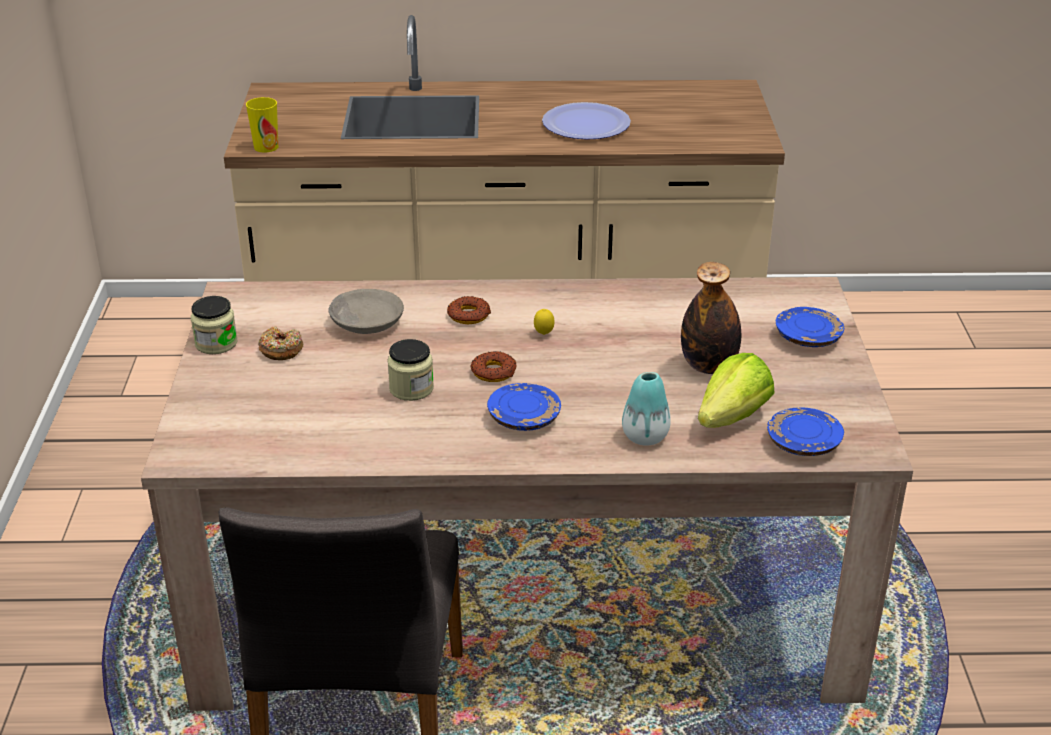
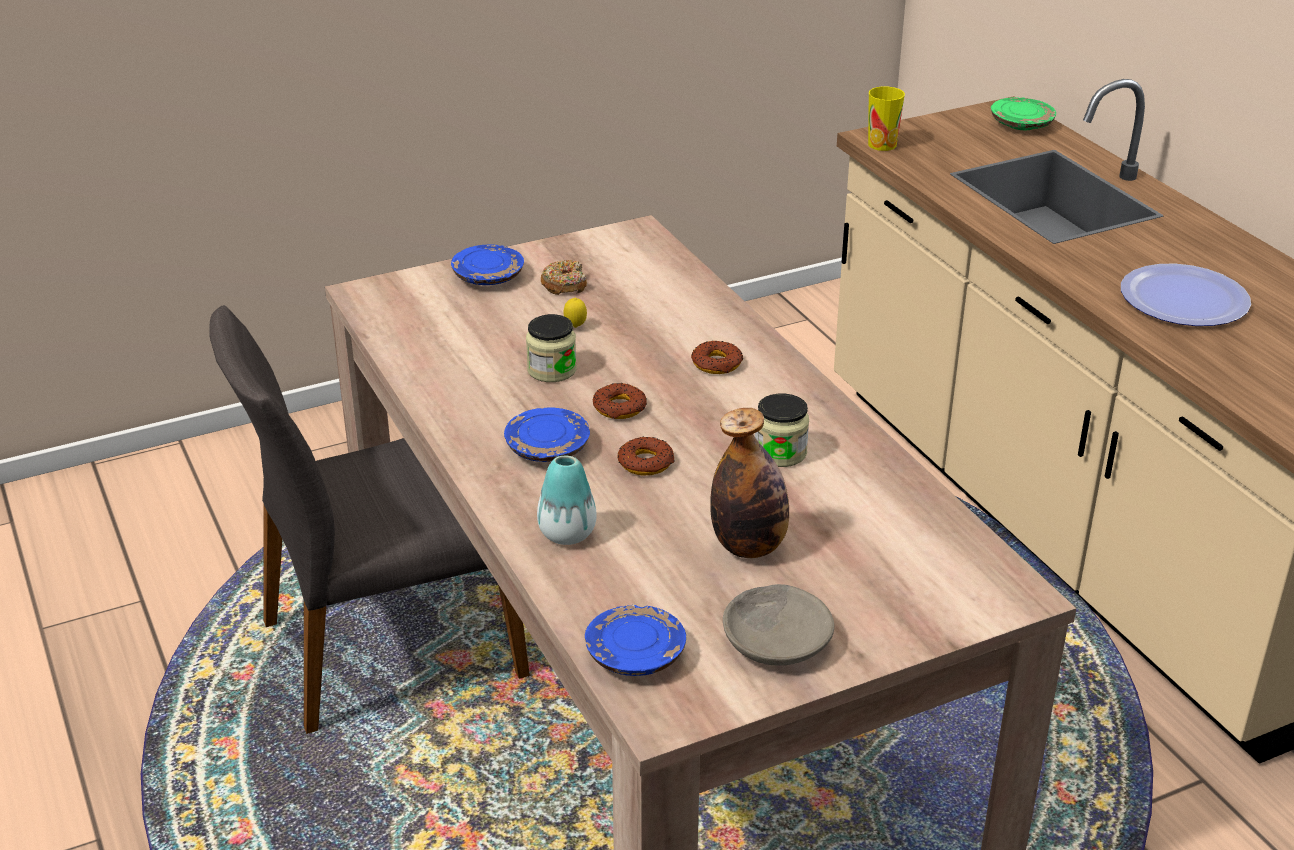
camera: 65 degrees right, 0 degrees up
(216, 343) = (549, 252): jar -> jar (780, 452)
(298, 94) = (1021, 124): none -> green plate
(366, 321) = (652, 311): grey bowl -> grey bowl (777, 639)
(544, 334) = (720, 418): lemon -> lemon (575, 327)
(577, 380) = (646, 462): none -> donut
(732, 417) = (651, 588): lettuce -> none
(808, 337) = (886, 611): blue plate -> blue plate (488, 276)

